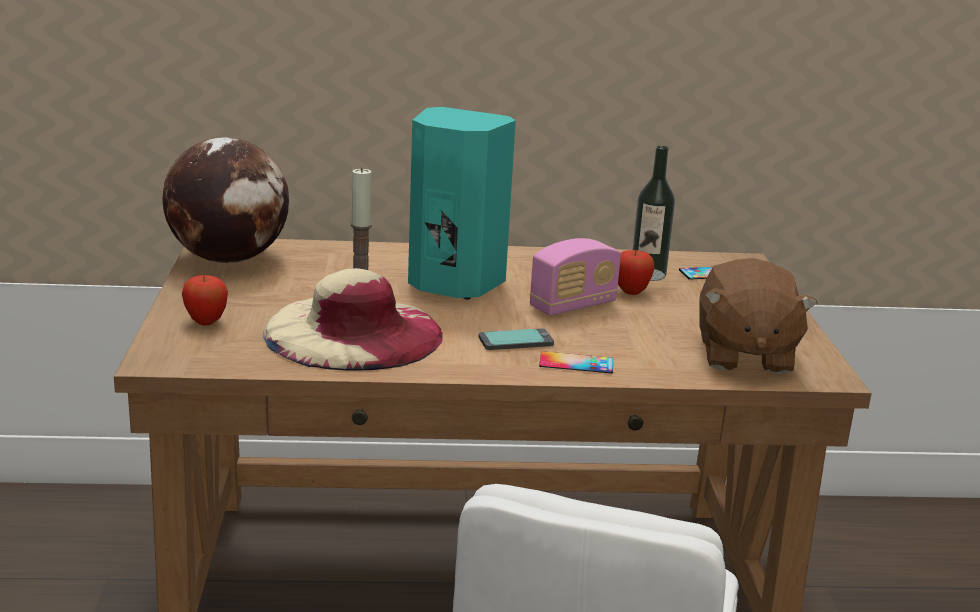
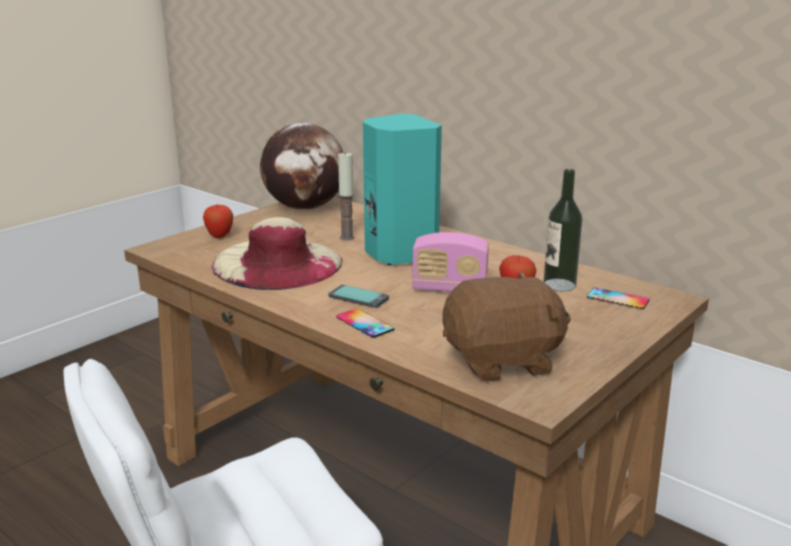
camera: 45 degrees right, 0 degrees up
(743, 355) = (502, 361): brown plush toy -> brown plush toy turned 150 degrees counterclockwise

